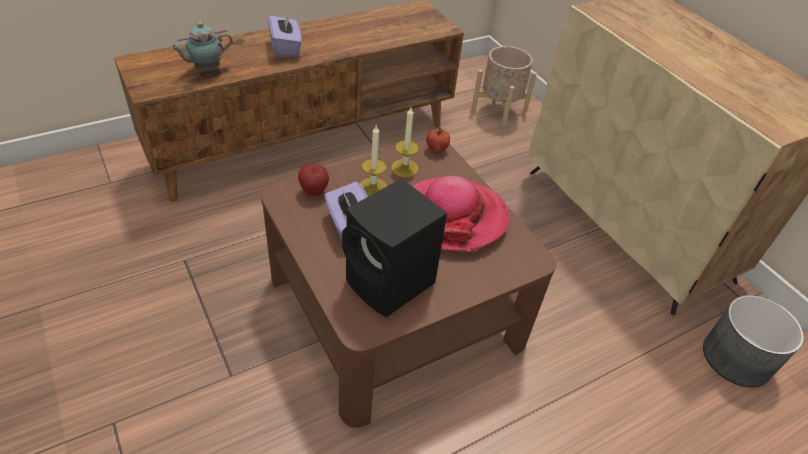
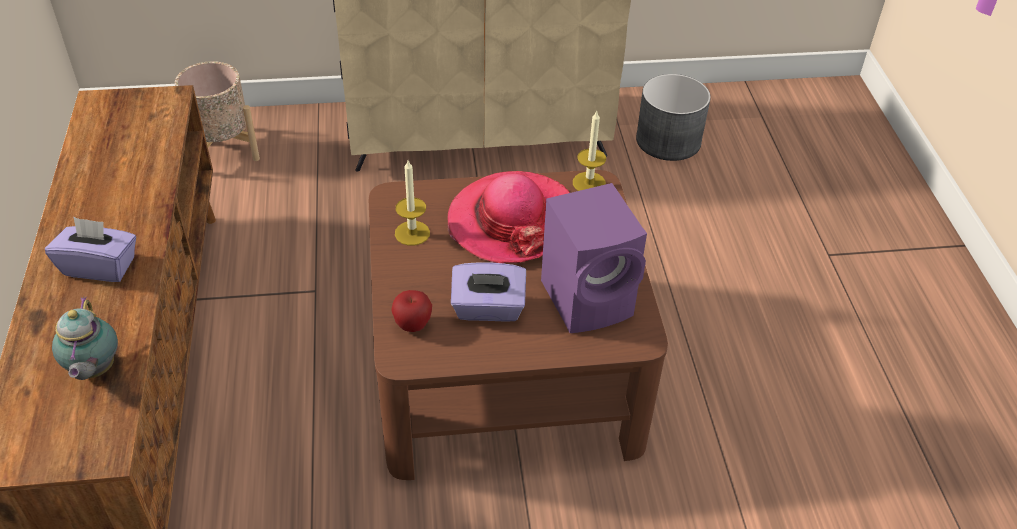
camera: 65 degrees left, 0 degrees up
(373, 187) = (431, 270): candle -> candle (589, 183)
(391, 284) = (590, 299): black speaker -> purple speaker
(436, 149) = (393, 196): apple -> none

